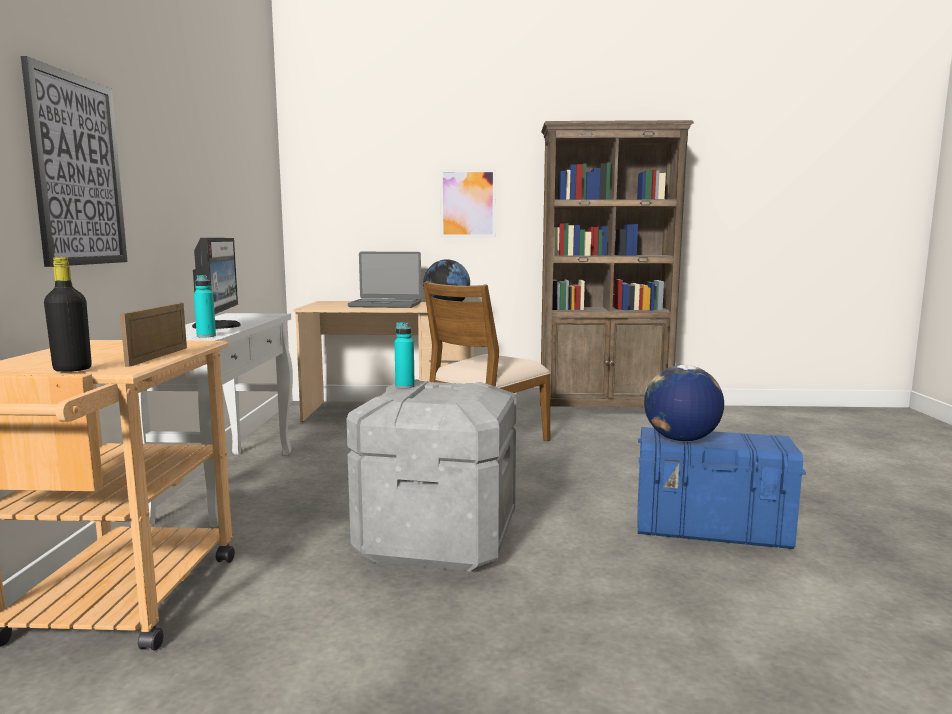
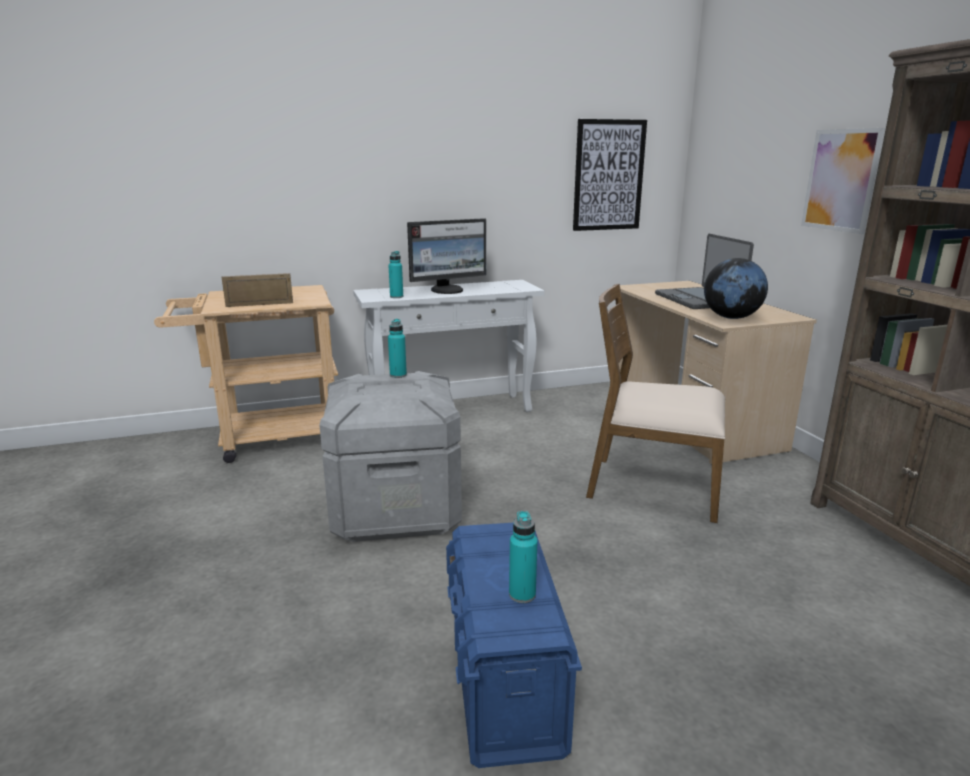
camera: 70 degrees right, 10 degrees up
(72, 369) = (210, 302): black bottle -> none
(77, 171) = (332, 176): picture -> picture (608, 175)
(680, 439) = (485, 550): globe -> none
(737, 438) = (522, 594): none -> turquoise bottle

